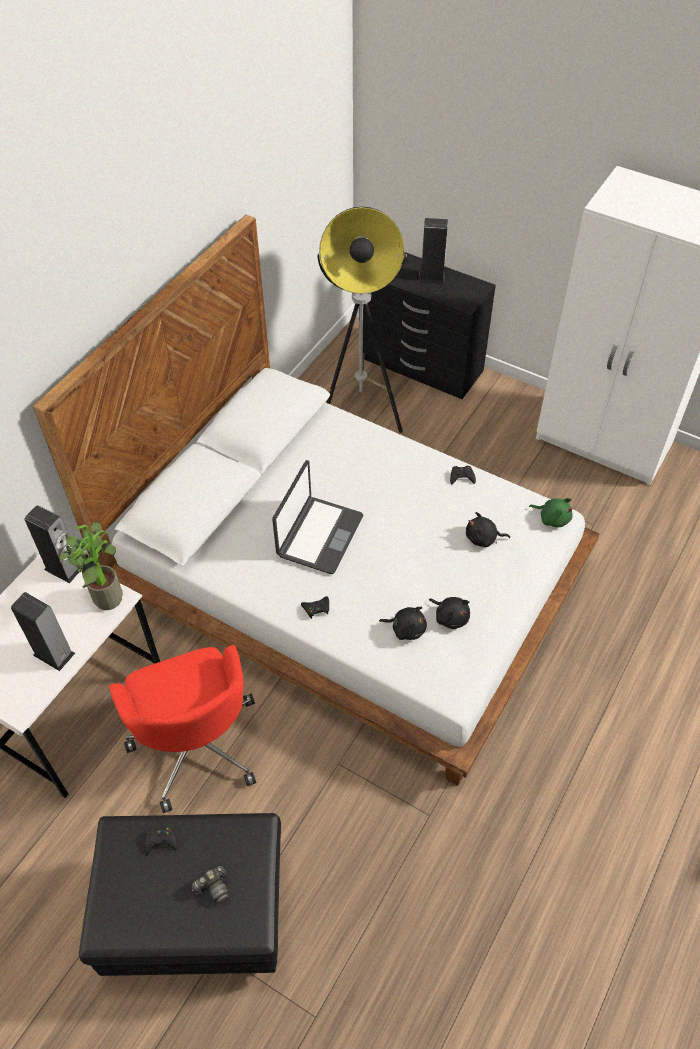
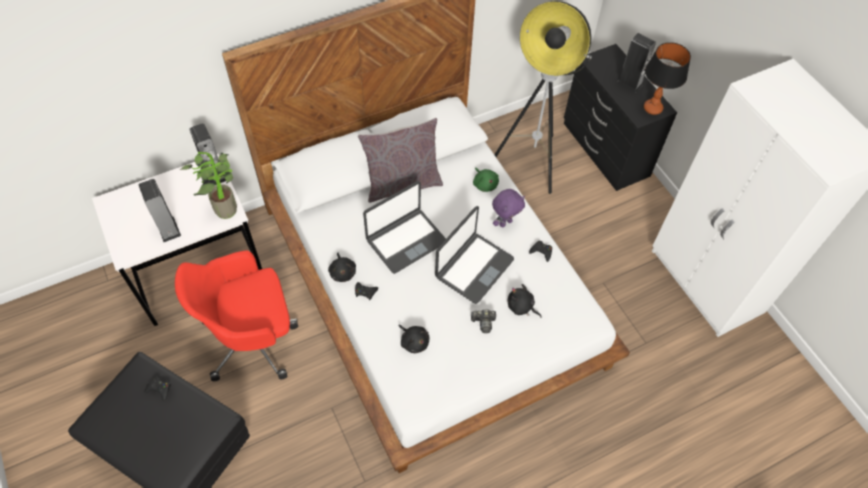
camera: 30 degrees right, 5 degrees up
(196, 744) = (253, 339): red office chair -> red office chair turned 60 degrees clockwise
(213, 888) = (167, 439): camera -> camera (483, 322)
(270, 482) = (402, 184): none -> grey pillow
(405, 467) = (505, 222): none -> purple plush toy
(409, 526) = (473, 268): none -> laptop
(450, 617) = (452, 351): black plush toy -> black plush toy (343, 272)
(471, 291) = (652, 108): none -> table lamp
(552, 518) = (587, 320): green plush toy -> green plush toy (485, 184)

